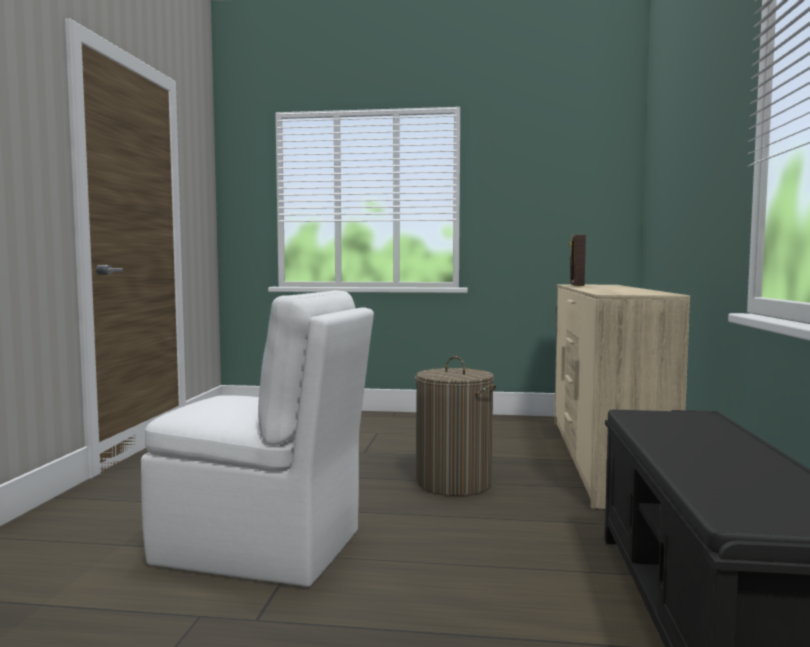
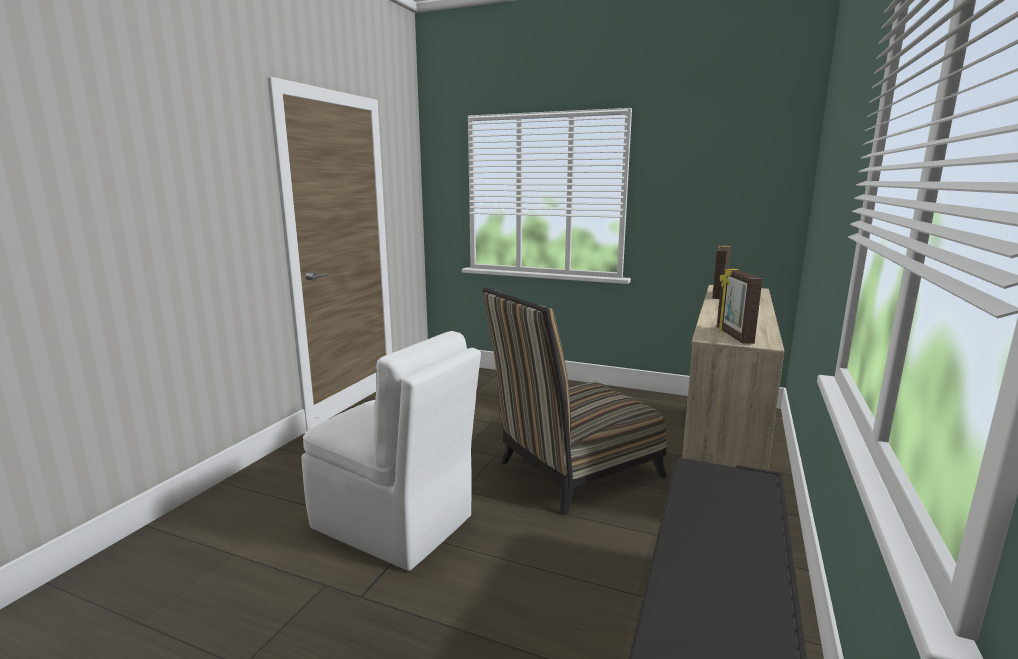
camera: 15 degrees right, 10 degrees up
(453, 483) = (572, 472): laundry basket -> chair
(630, 293) = (733, 336): none -> picture frame

